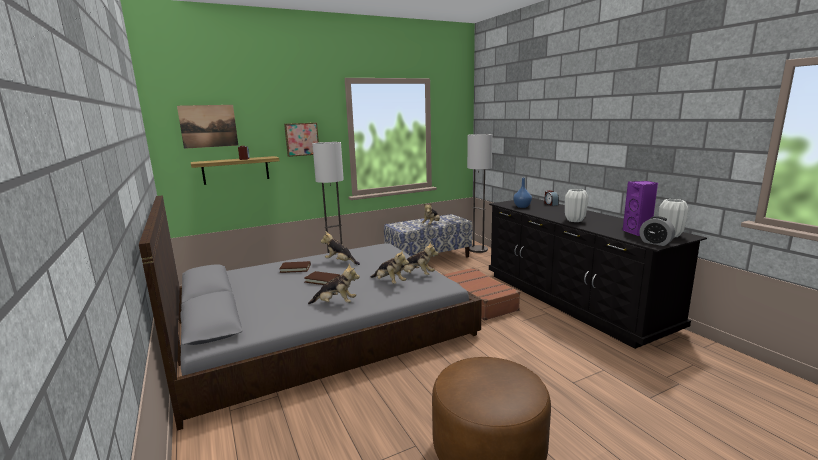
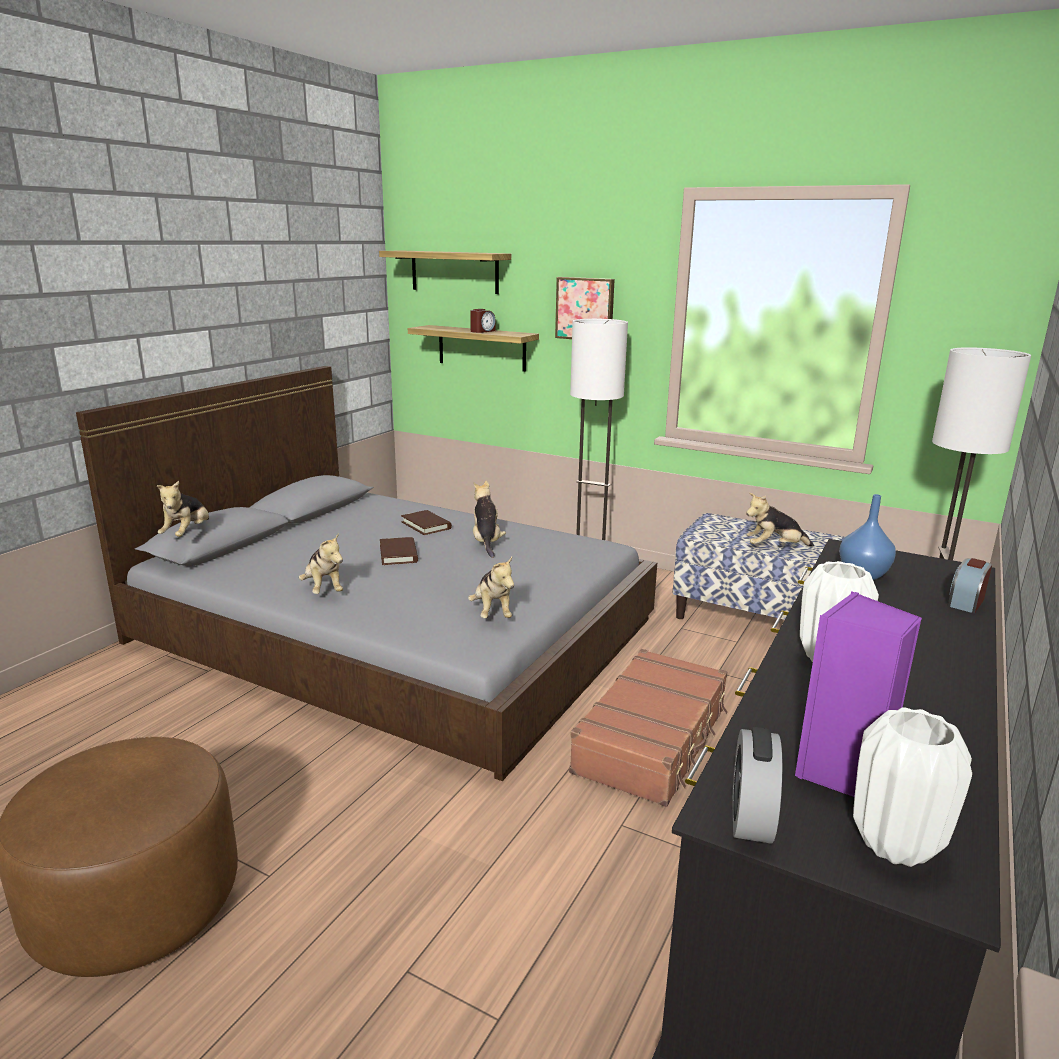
camera: 55 degrees right, 5 degrees up
(208, 126) = (454, 272): picture -> shelf
(389, 282) = (434, 600): plush toy -> plush toy (187, 534)

